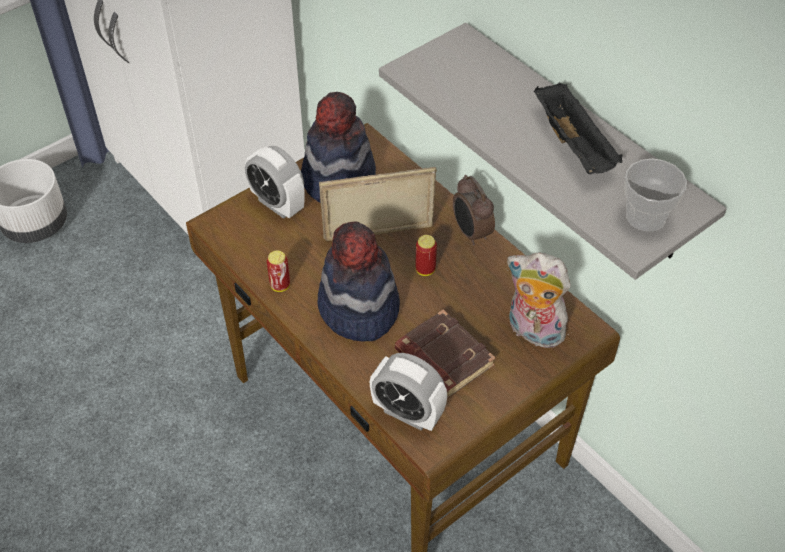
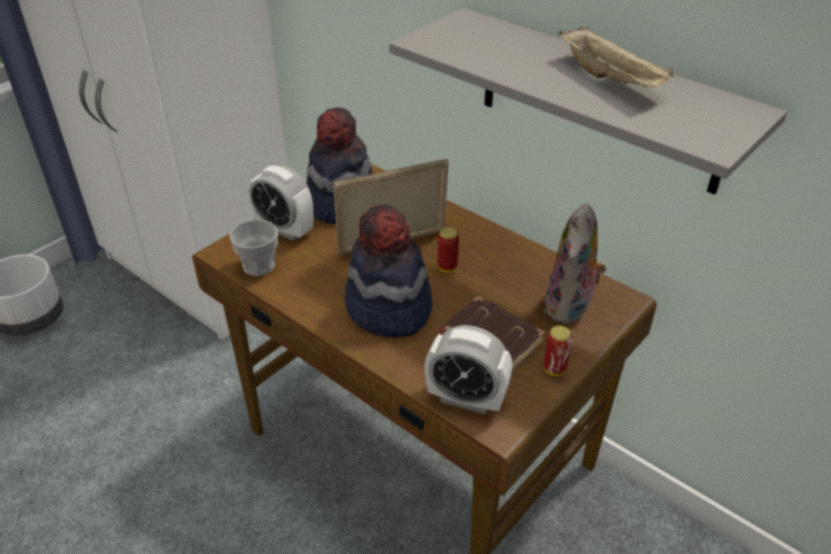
camera: 10 degrees left, 10 degrees down
(280, 285) = (301, 298): can -> can (554, 369)
(471, 233) = (482, 233): alarm clock -> none
(532, 332) = (570, 308): plush toy -> plush toy turned 90 degrees counterclockwise
(574, 145) = (611, 79): black tray -> beige tray
(646, 216) = (712, 124): cup -> cup (259, 266)

